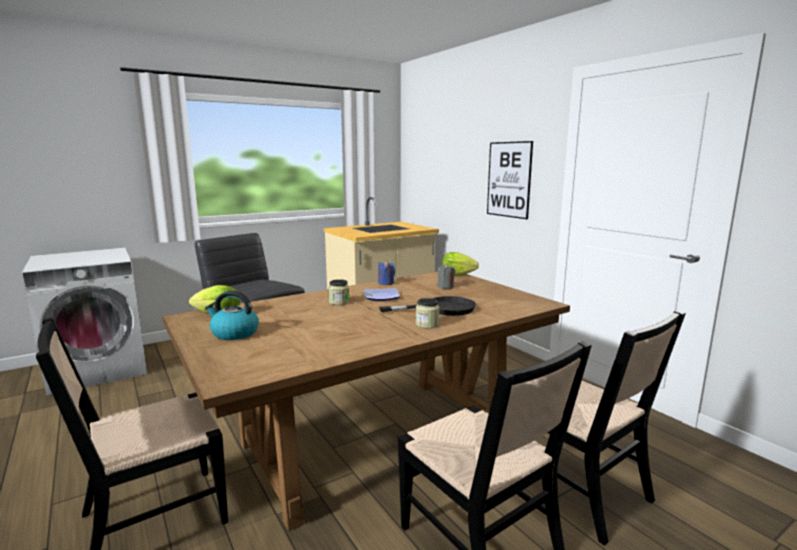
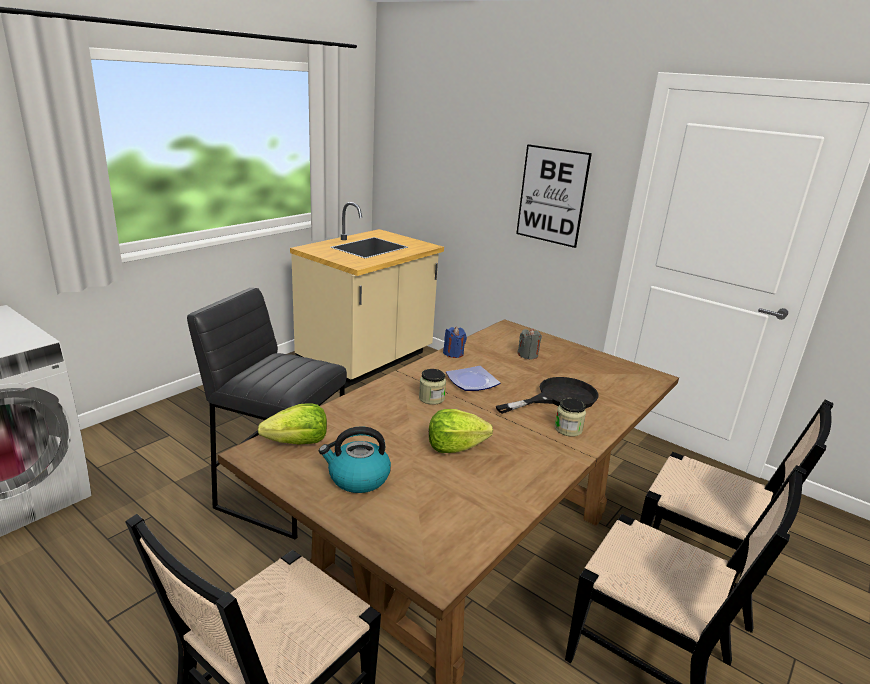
camera: 20 degrees left, 10 degrees up
(457, 274) = (521, 330): lettuce -> lettuce (455, 447)

